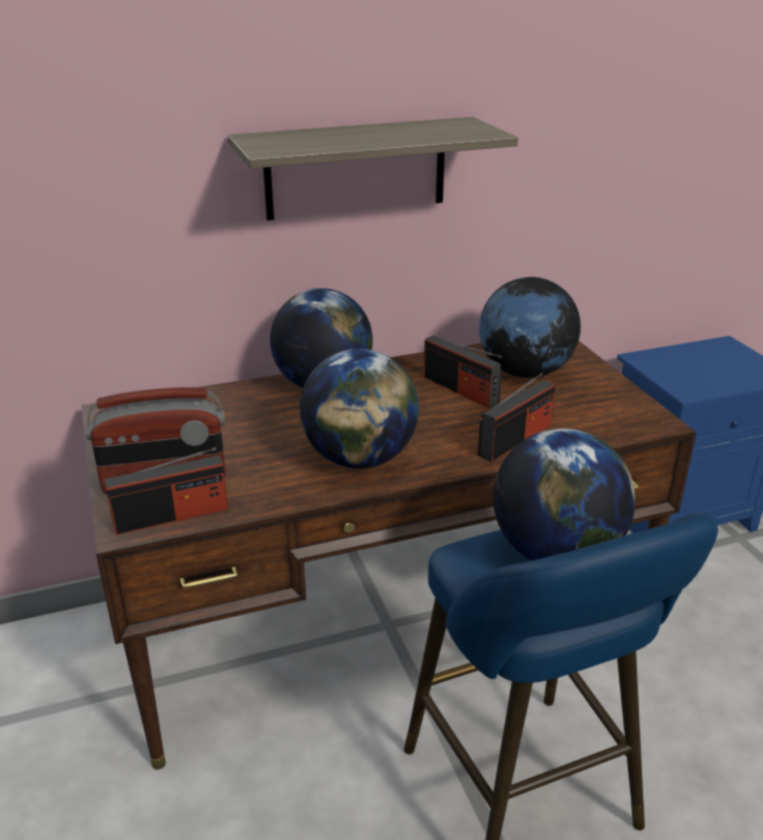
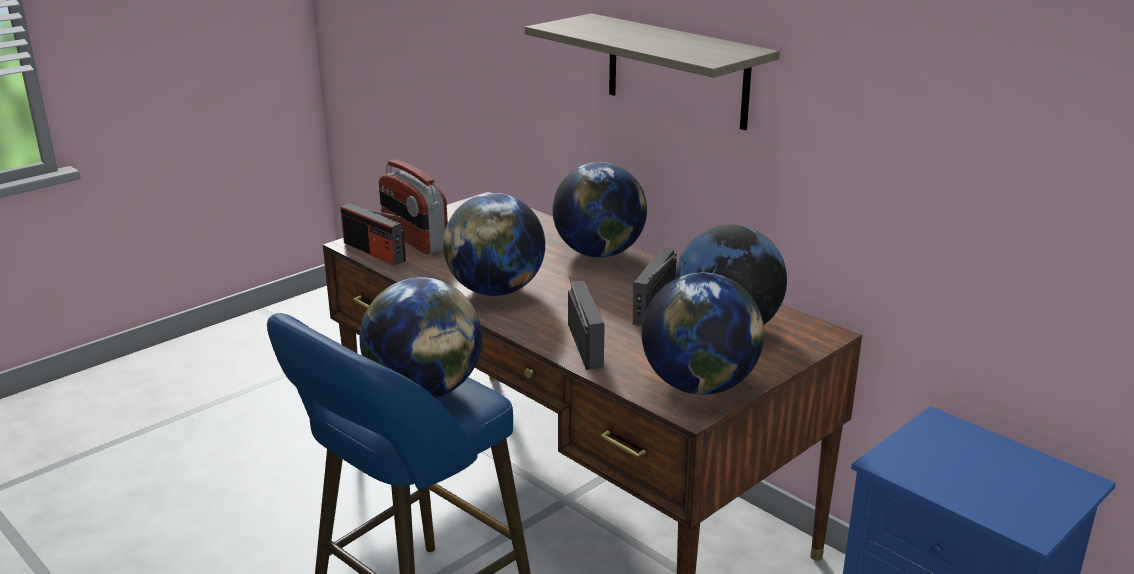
camera: 65 degrees right, 5 degrees down
(515, 440) = (585, 345): radio -> radio turned 120 degrees counterclockwise
(618, 409) = (699, 386): none -> globe

